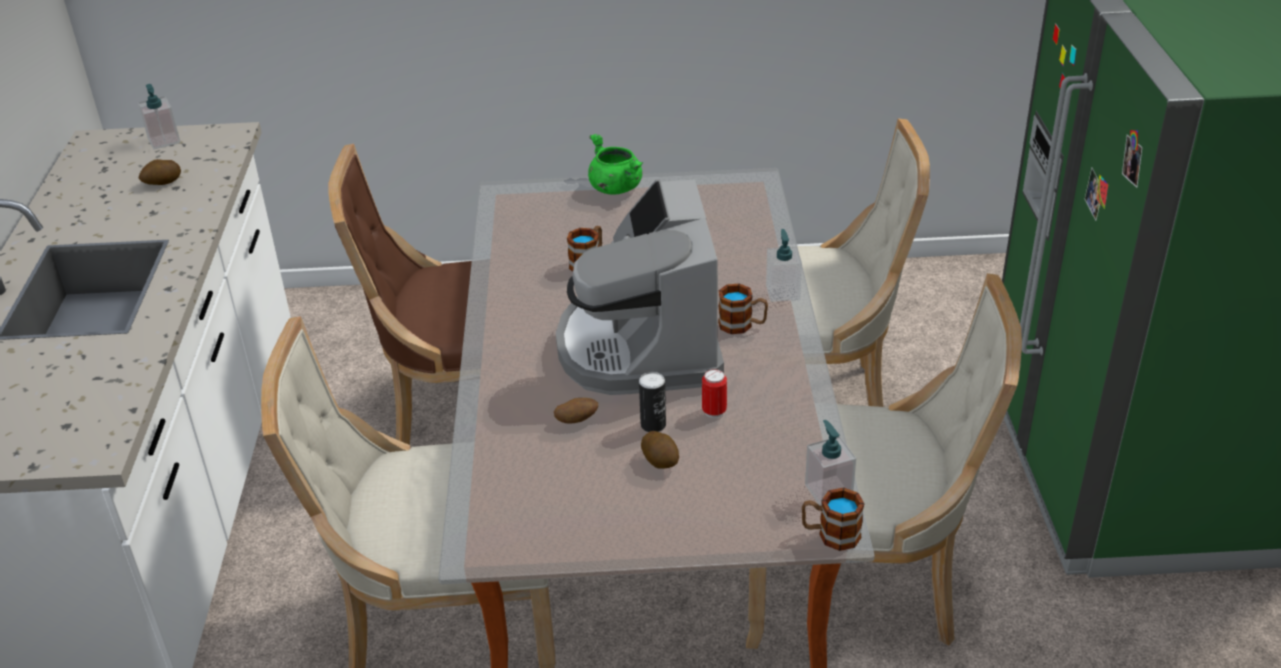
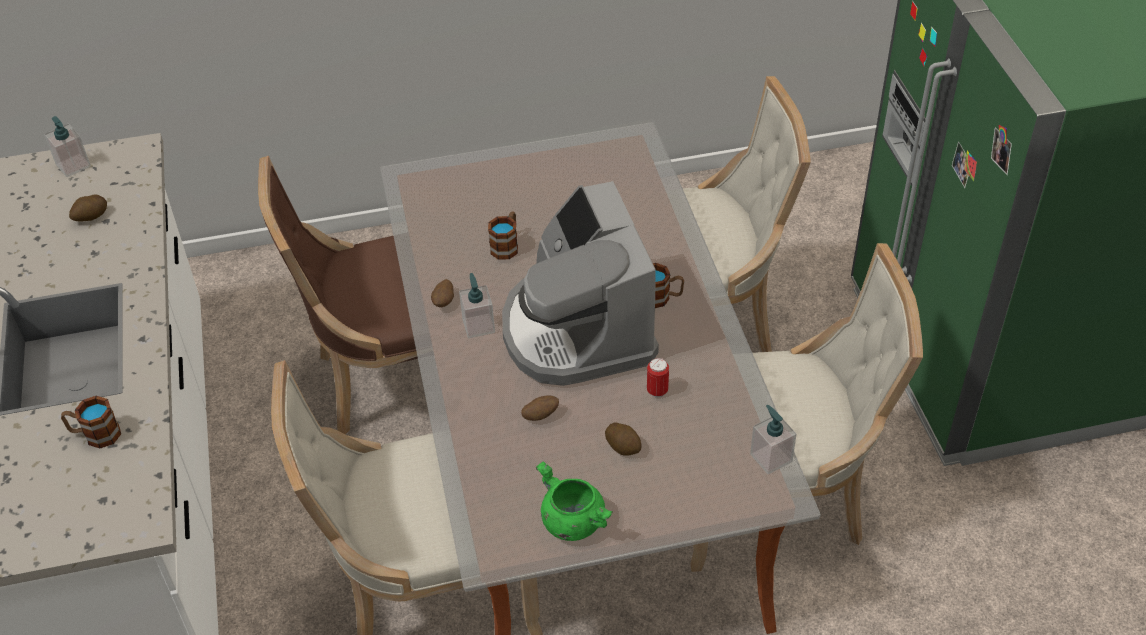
camera: 10 degrees left, 10 degrees up
(506, 306) = (444, 302): none -> potato
(615, 188) = (509, 158): green cooking pot -> green cooking pot (572, 522)
(653, 425) = (608, 411): can -> none
(782, 292) = (688, 258): soap dispenser -> soap dispenser (478, 325)
(830, 534) = (781, 500): mug -> mug (95, 434)

